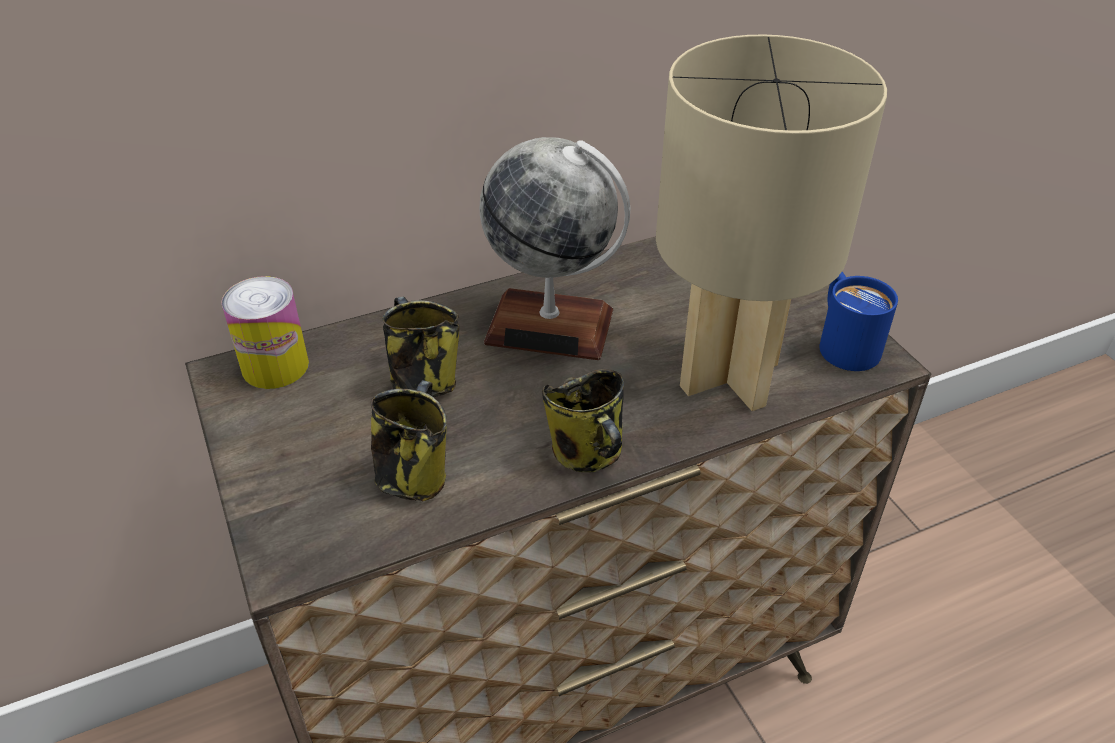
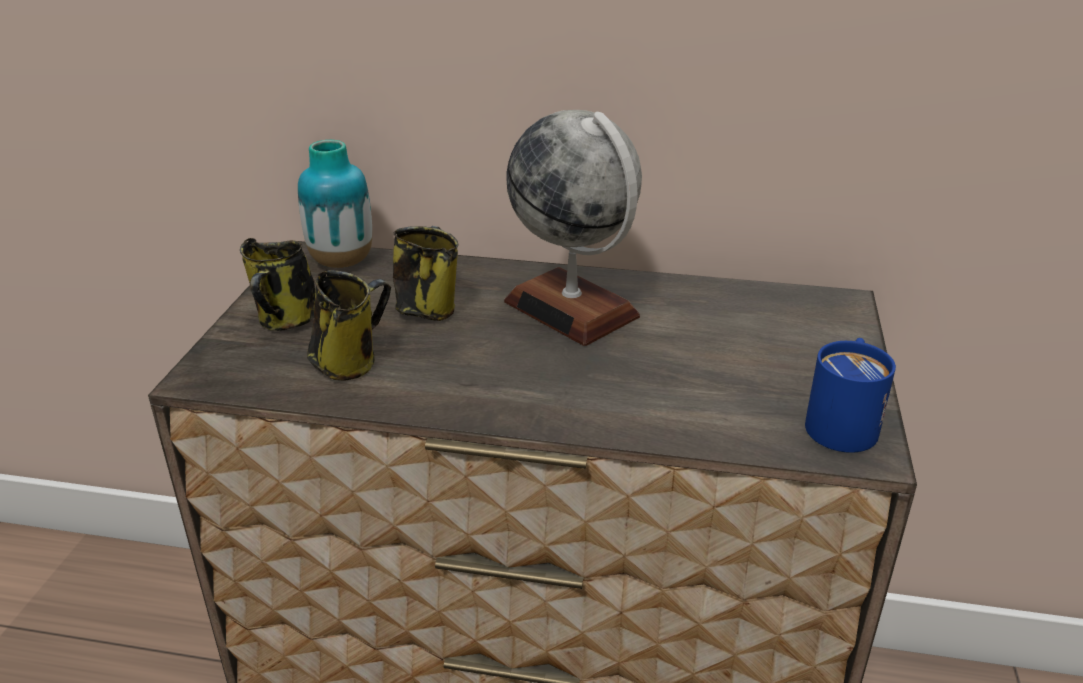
camera: 35 degrees right, 10 degrees down
(275, 366) = (342, 262): can -> vase
(588, 454) = (493, 404): mug -> mug (286, 321)
(730, 374) = (691, 400): beige table lamp -> none

